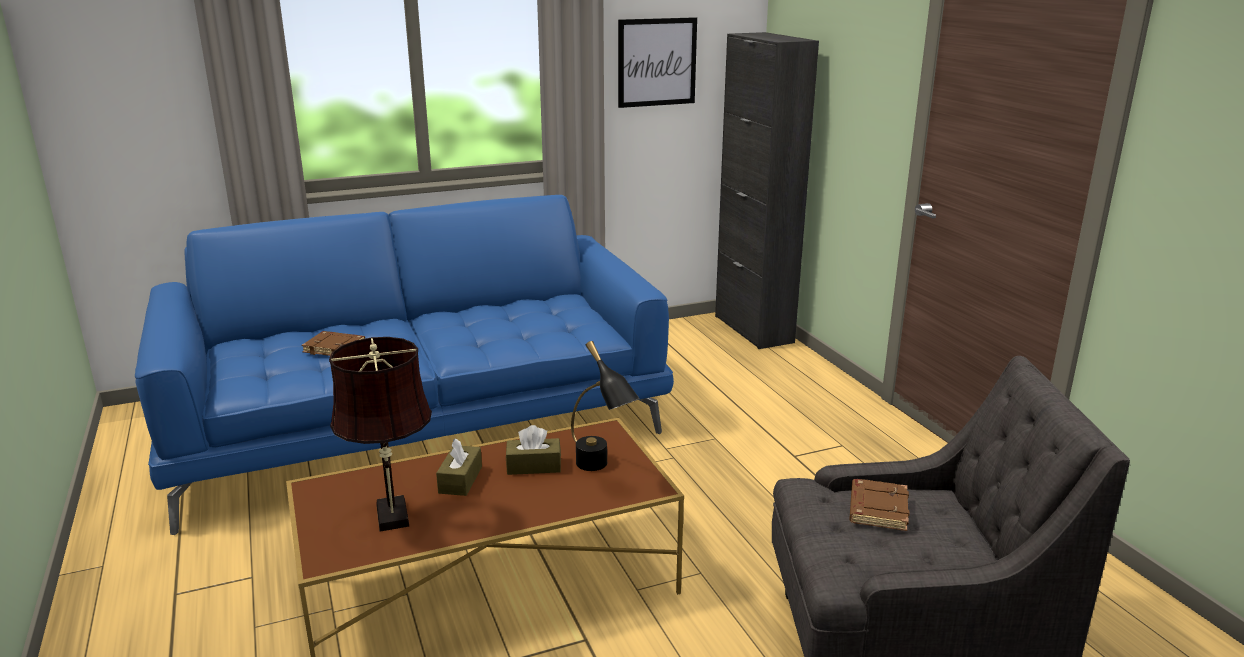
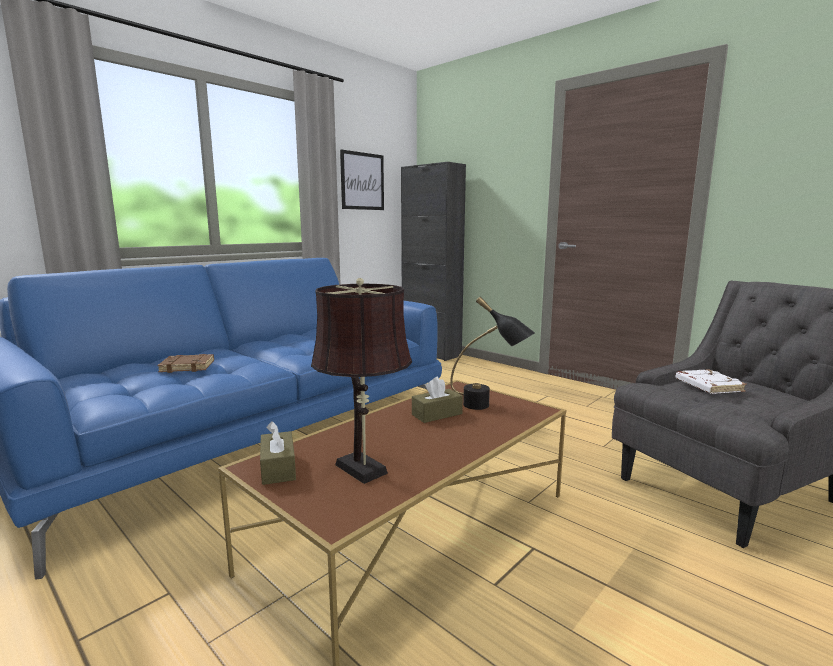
camera: 25 degrees left, 10 degrees down
(460, 480) = (390, 433): brown tissue box -> brown tissue box (278, 468)
(877, 509) = (707, 386): brown book -> white book

